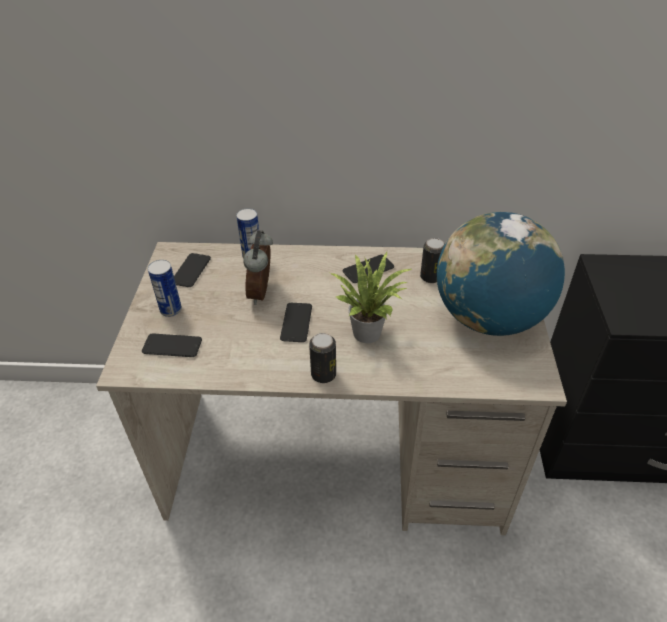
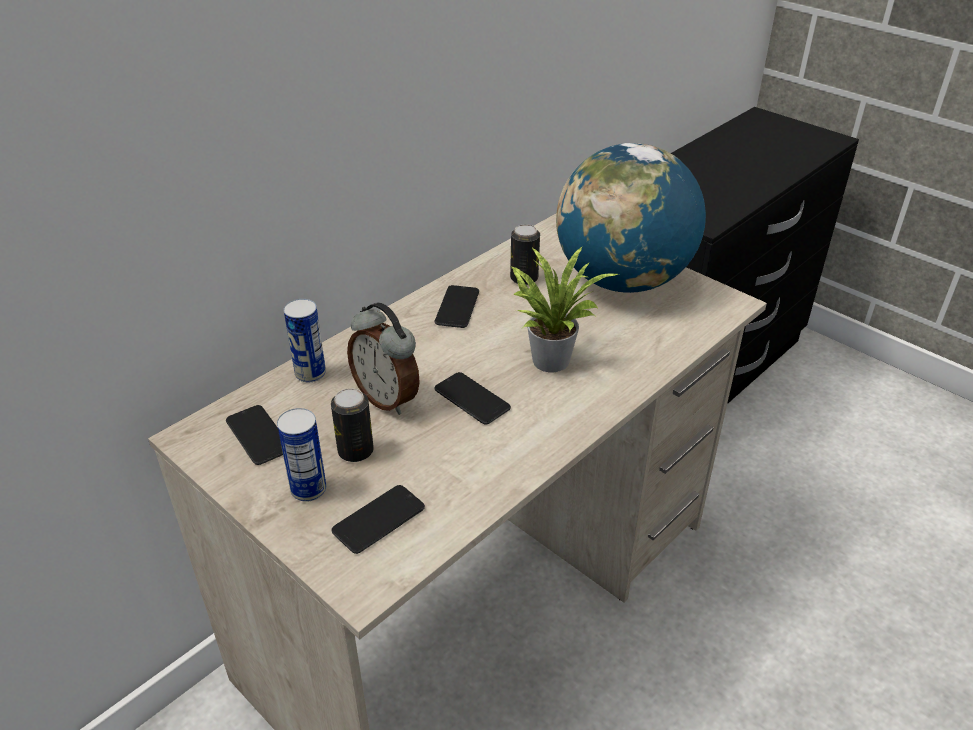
camera: 50 degrees left, 5 degrees down
(323, 374) = (575, 421): can -> can (355, 451)

